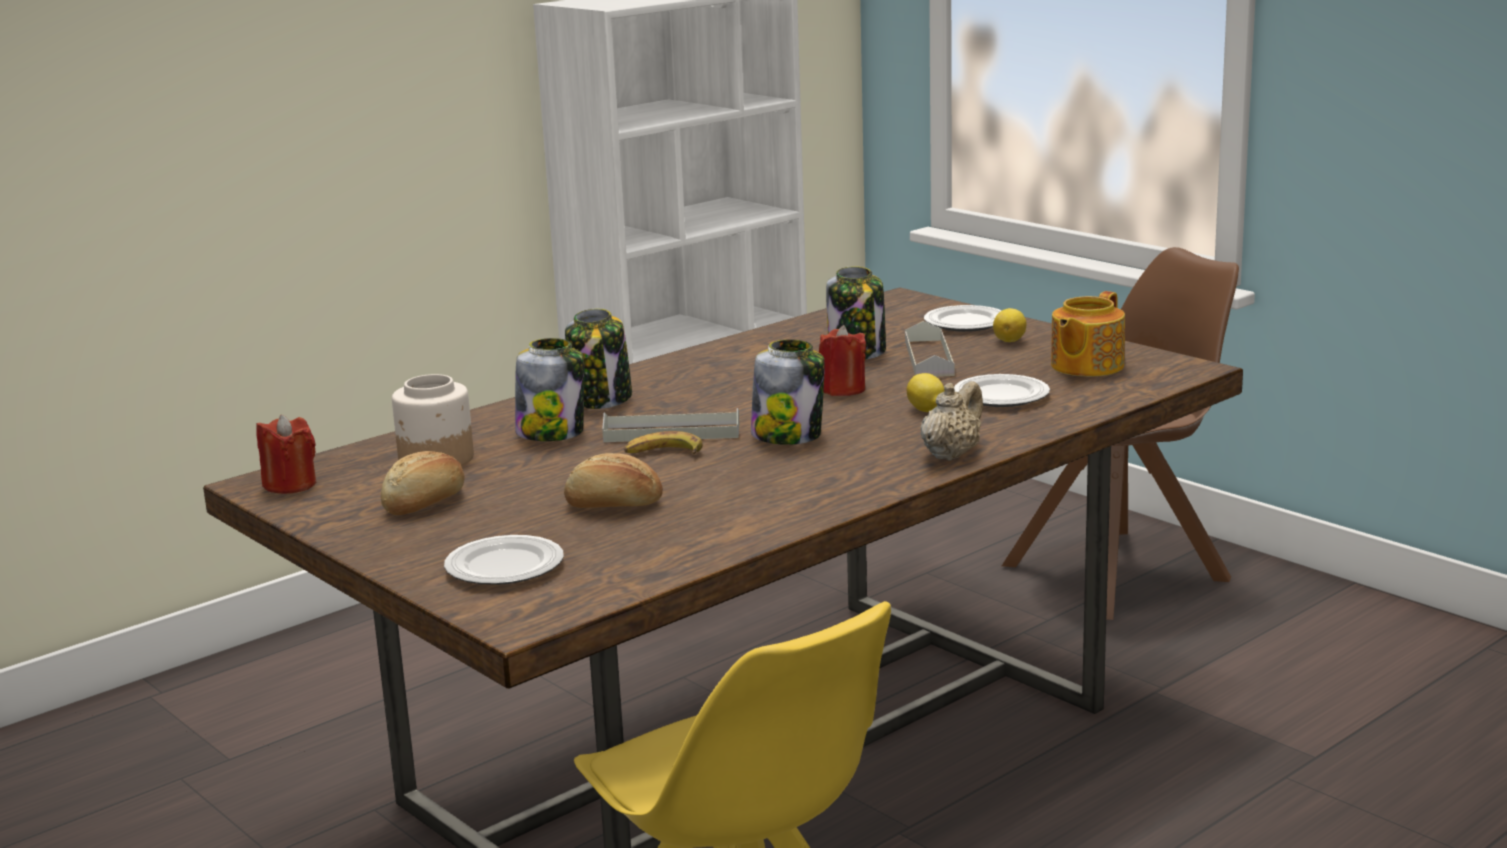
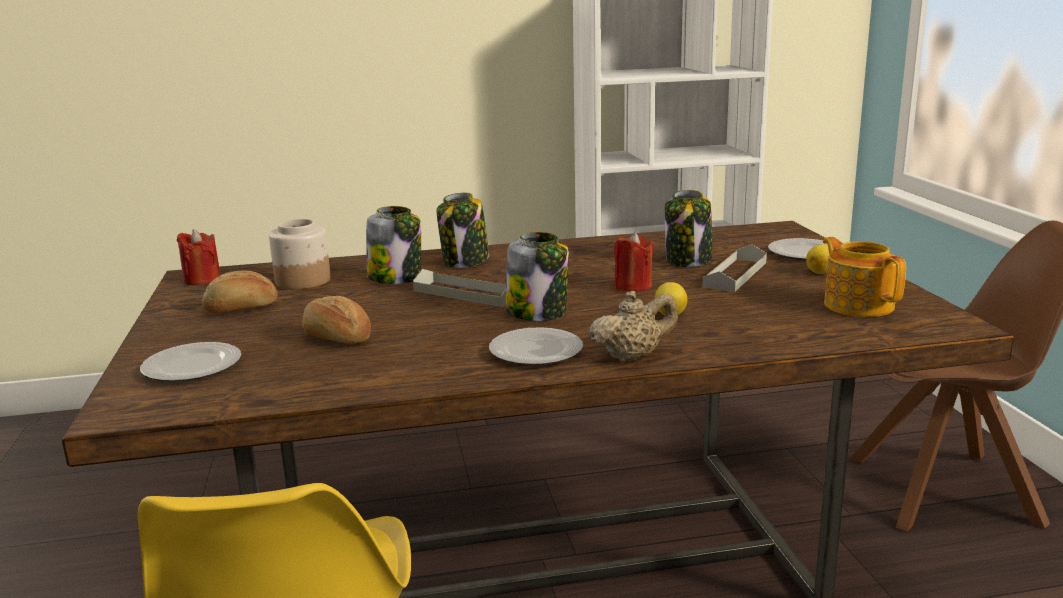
camera: 30 degrees right, 0 degrees up
(663, 453) = (435, 307): banana -> none
(1002, 396) = (748, 316): plate -> plate (536, 352)
(1085, 366) = (858, 305): teapot -> teapot turned 90 degrees clockwise

